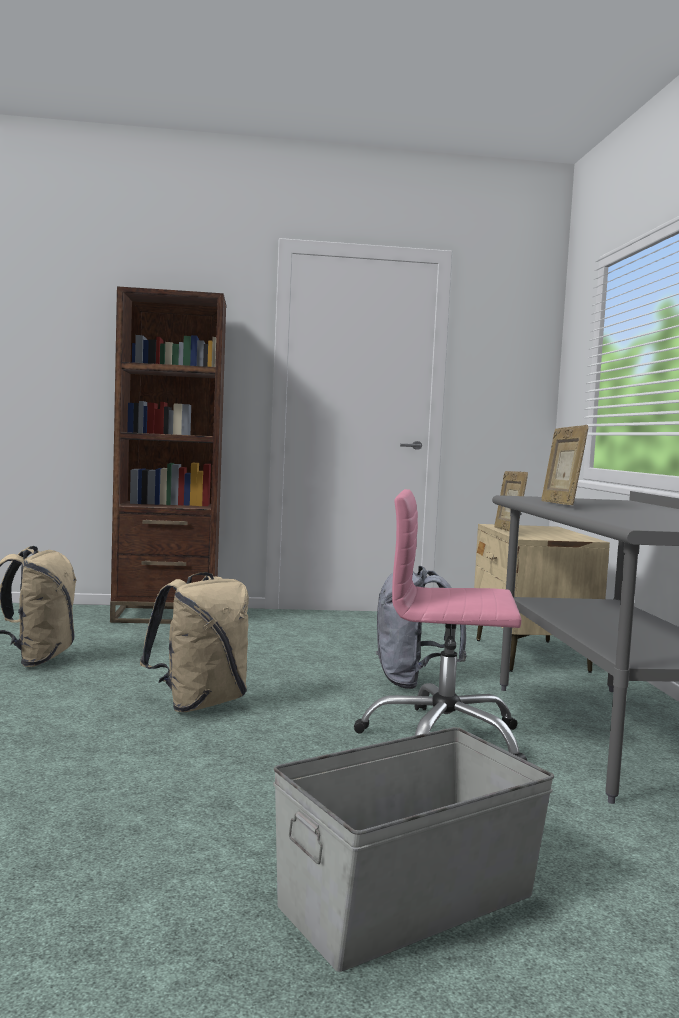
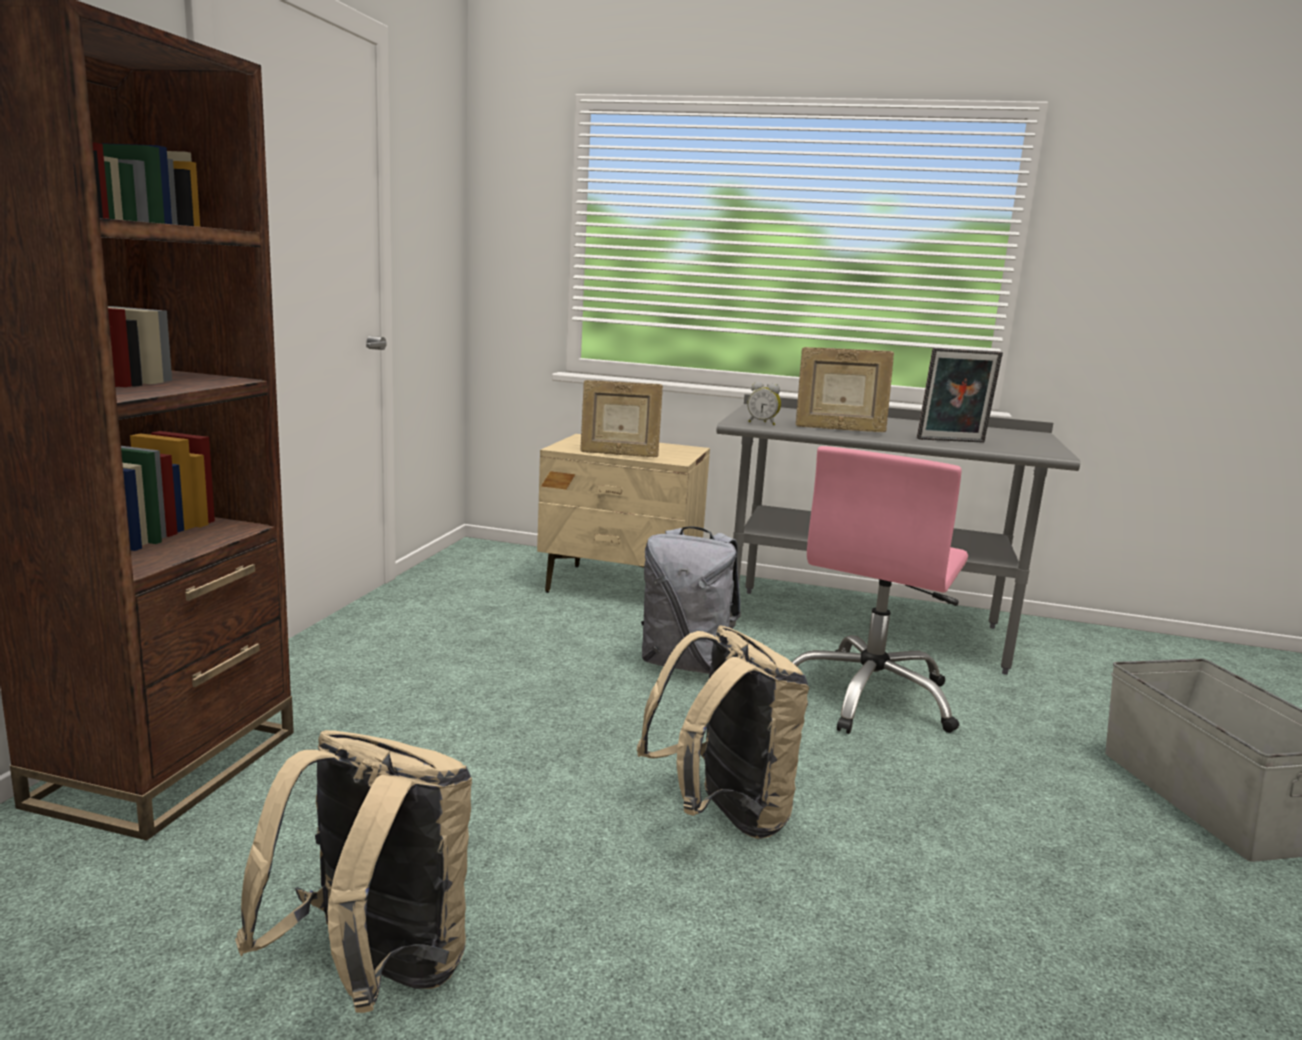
camera: 70 degrees left, 10 degrees up
(528, 498) = (762, 423): none -> alarm clock
(605, 515) = (952, 441): none -> picture frame

